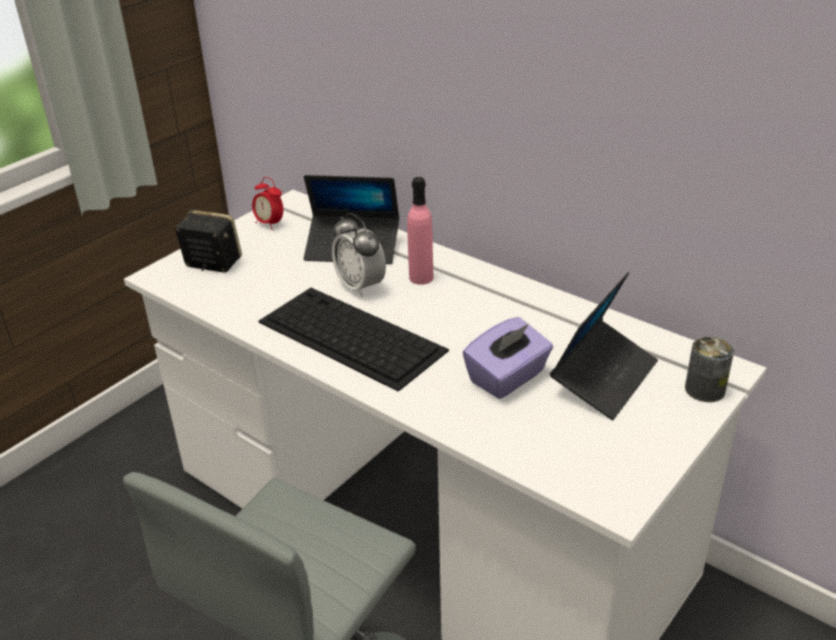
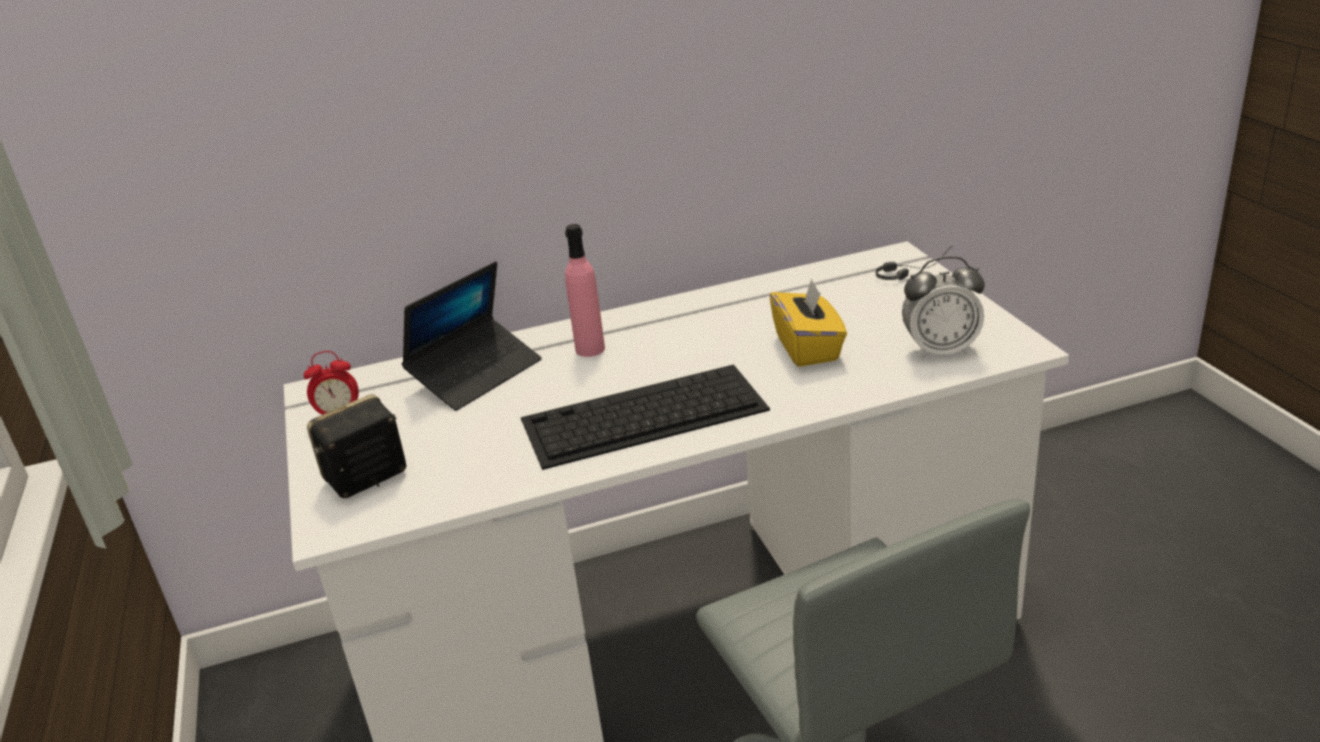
camera: 55 degrees left, 5 degrees down
(360, 286) = (558, 387): alarm clock -> alarm clock (940, 350)
(508, 377) = (808, 348): purple tissue box -> yellow tissue box
(604, 377) = (854, 305): laptop -> none
(705, 389) = (912, 270): can -> headphones

